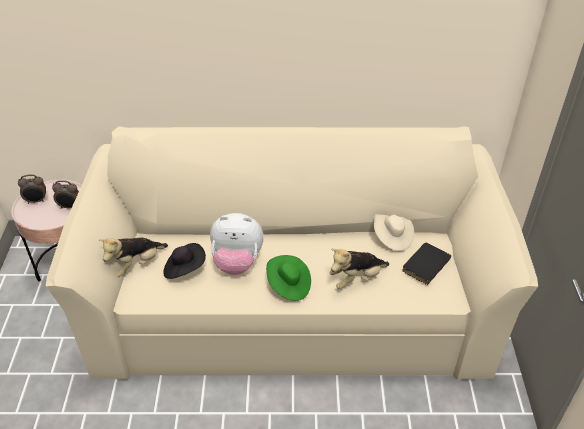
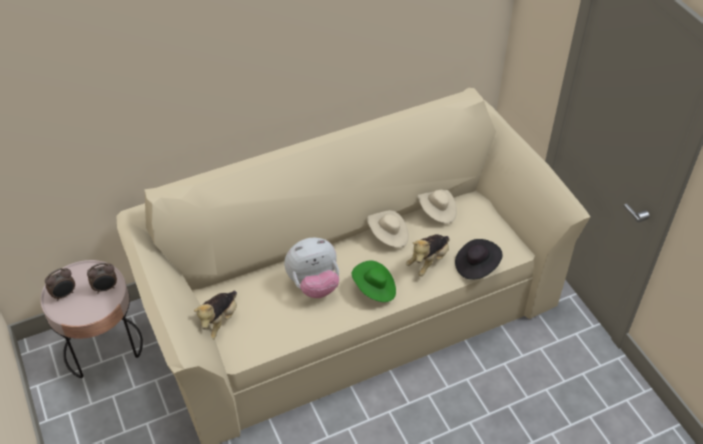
camera: 25 degrees left, 5 degrees up
(185, 269) = (269, 309): black hat -> black hat (476, 266)
(332, 243) = (388, 235): none -> beige hat
(424, 264) = (478, 227): black book -> none

